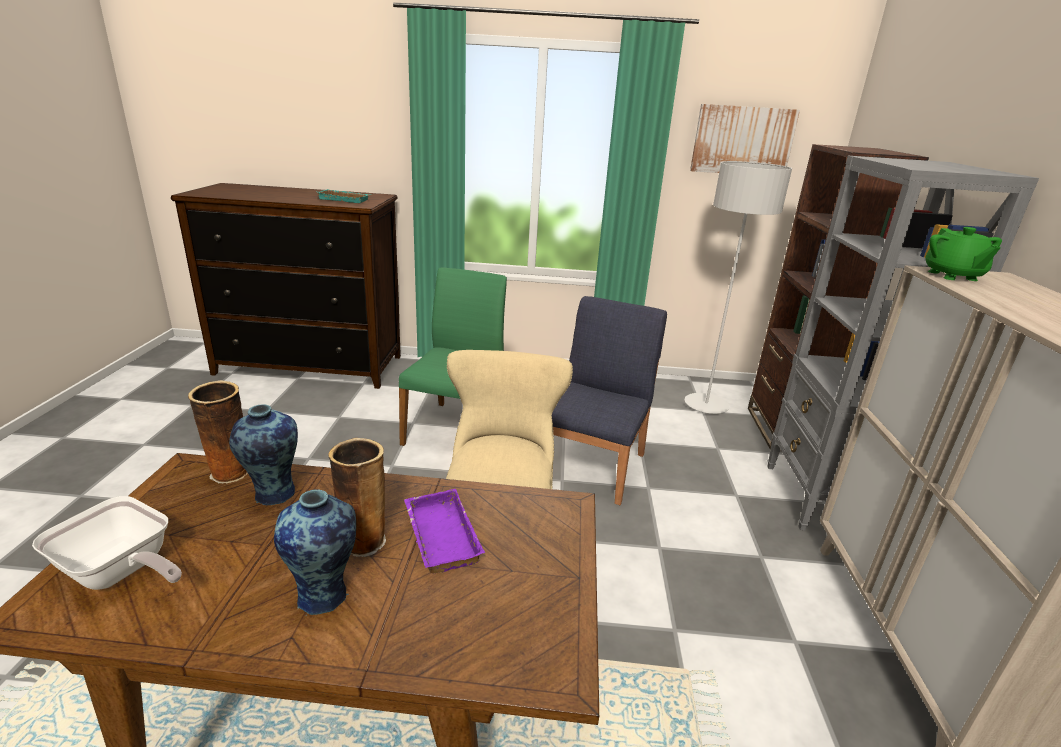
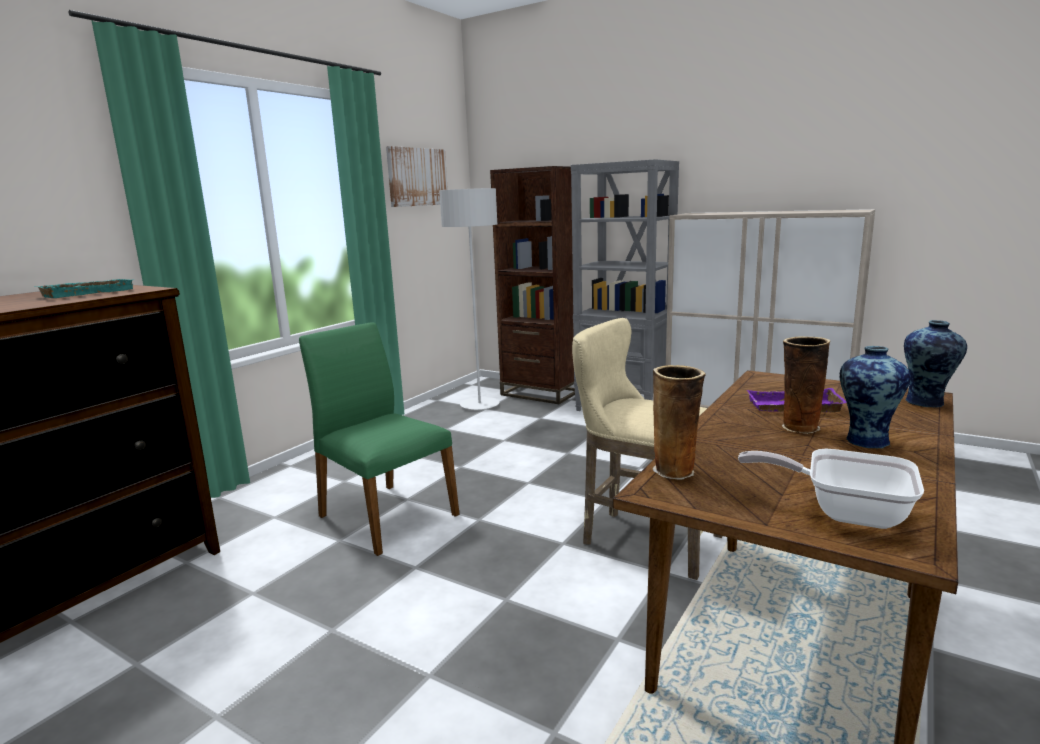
camera: 60 degrees left, 10 degrees down
(120, 573) = (844, 512): frying pan -> frying pan turned 120 degrees counterclockwise
(273, 494) = (721, 454): vase -> vase (926, 403)
(593, 466) = (520, 465): blue chair -> none
(952, 276) = (694, 214): green teapot -> none

